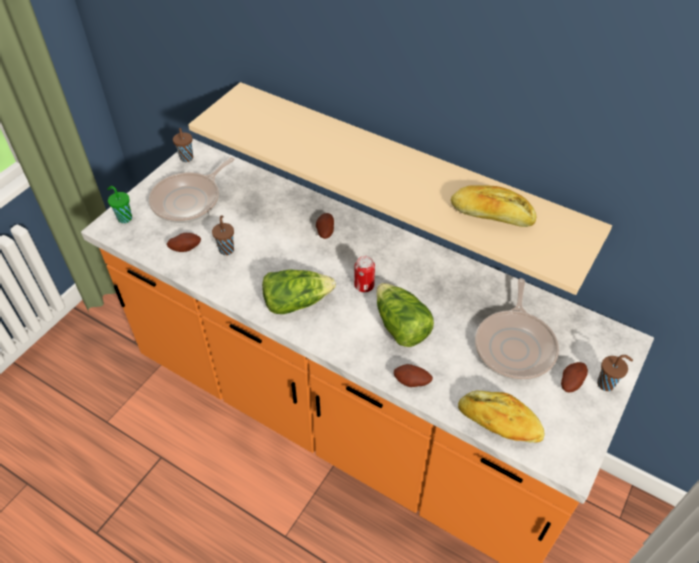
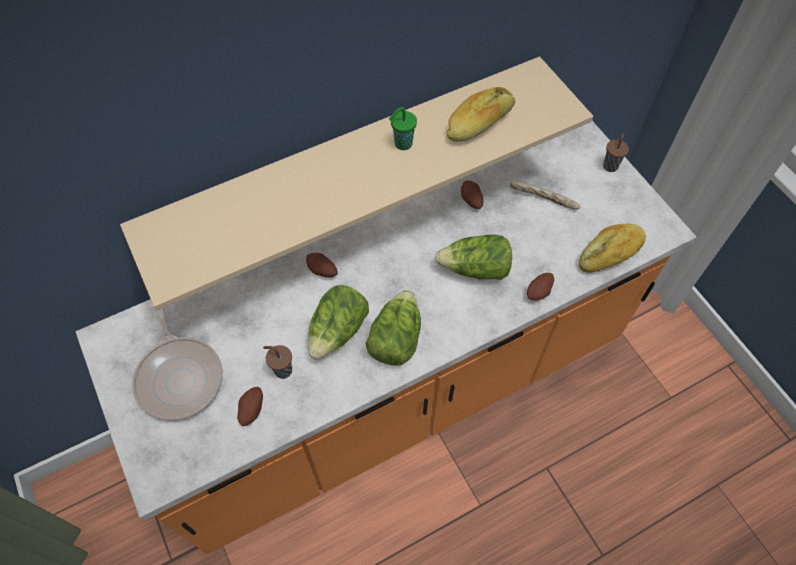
camera: 60 degrees left, 10 degrees up
(124, 218) = (155, 458): green cup -> green cup (402, 144)
(186, 158) = (107, 351): brown cup -> none
(279, 265) = (338, 331): none -> lettuce
(364, 286) = (412, 273): can -> none
(515, 345) = (543, 200): frying pan -> bread
(570, 382) = (597, 186): potato -> potato (470, 201)

